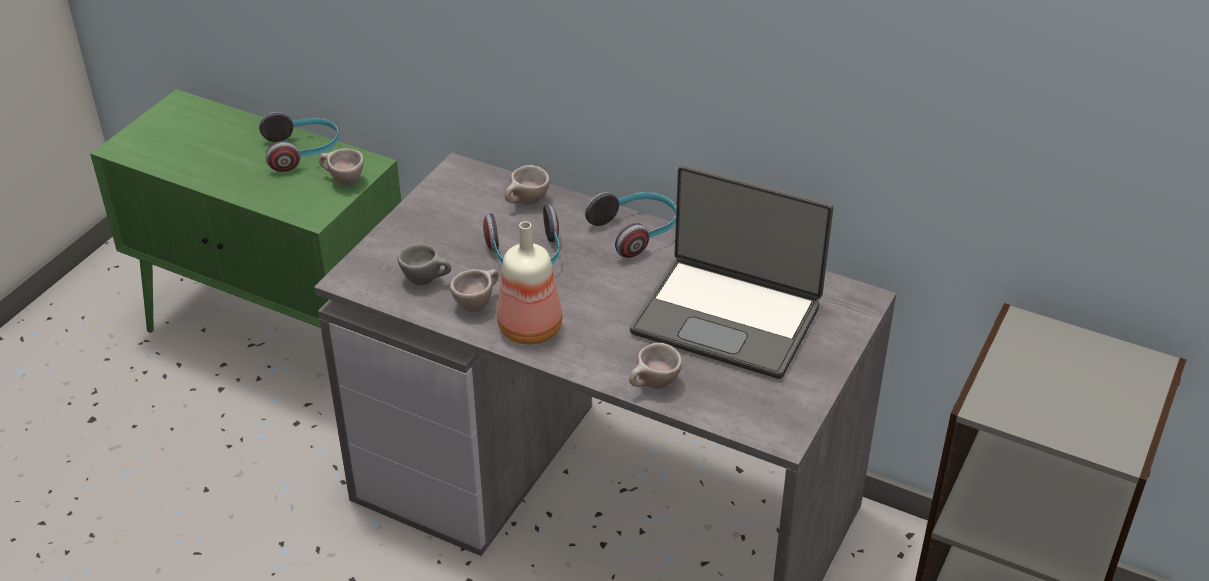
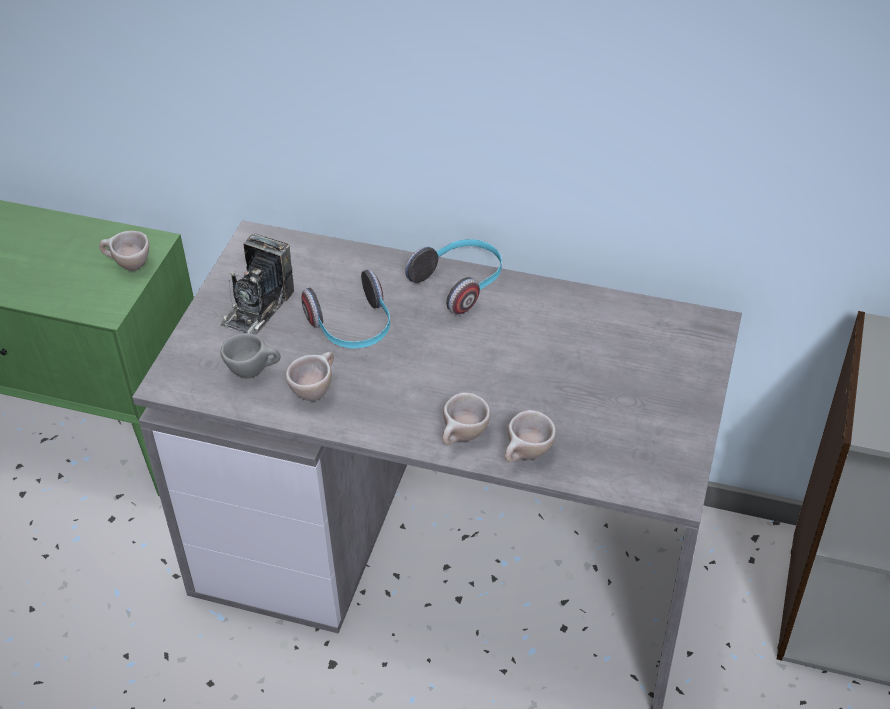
camera: 10 degrees left, 5 degrees up
(302, 152) = (76, 238): headphones -> none
(445, 227) = (258, 307): none -> camera
(526, 203) = (337, 268): beige cup -> beige cup (463, 439)
(530, 327) = (379, 409): bottle -> none
(728, 317) = (581, 366): laptop -> none

